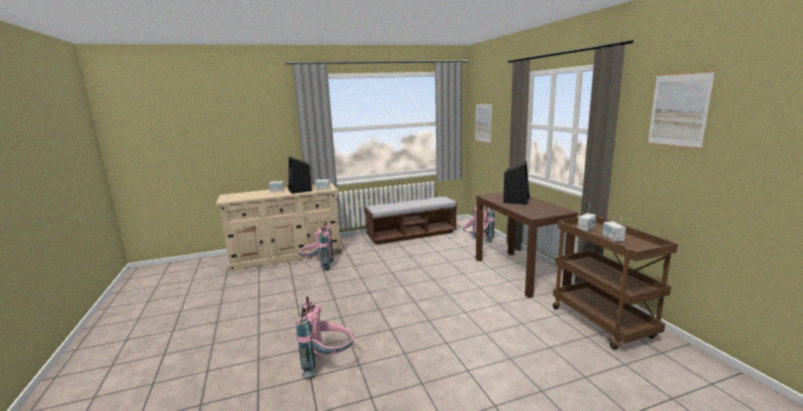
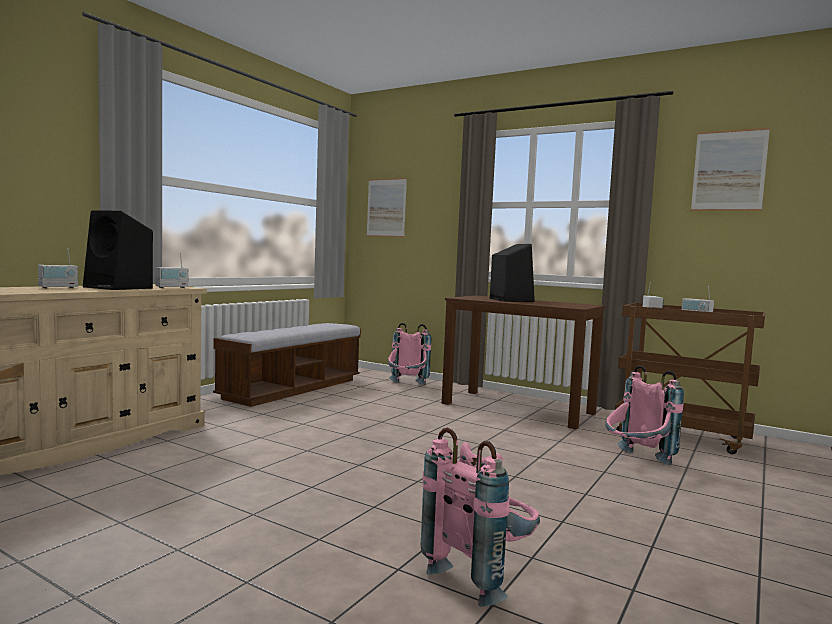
camera: 40 degrees left, 10 degrees down
(317, 266) = (182, 450): pink backpack -> pink backpack (636, 462)

